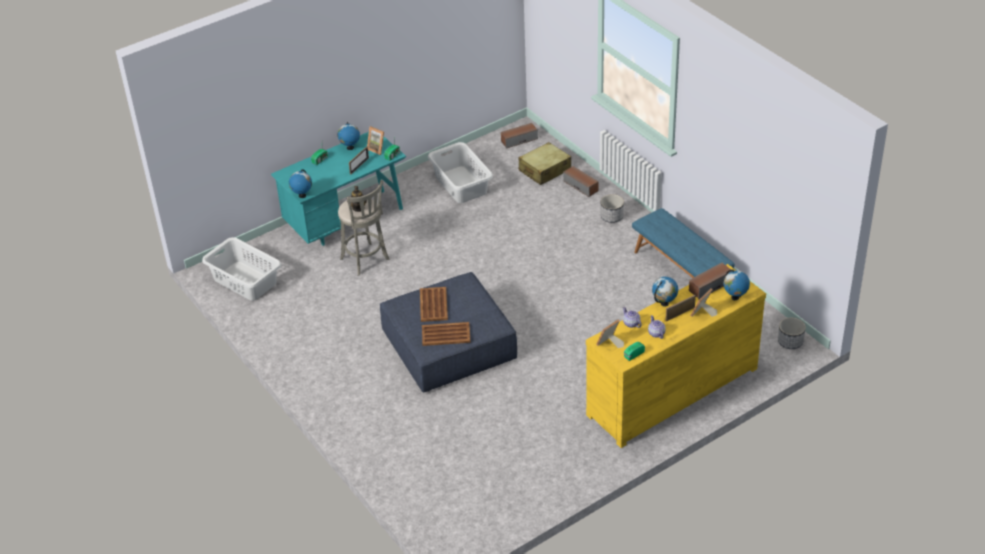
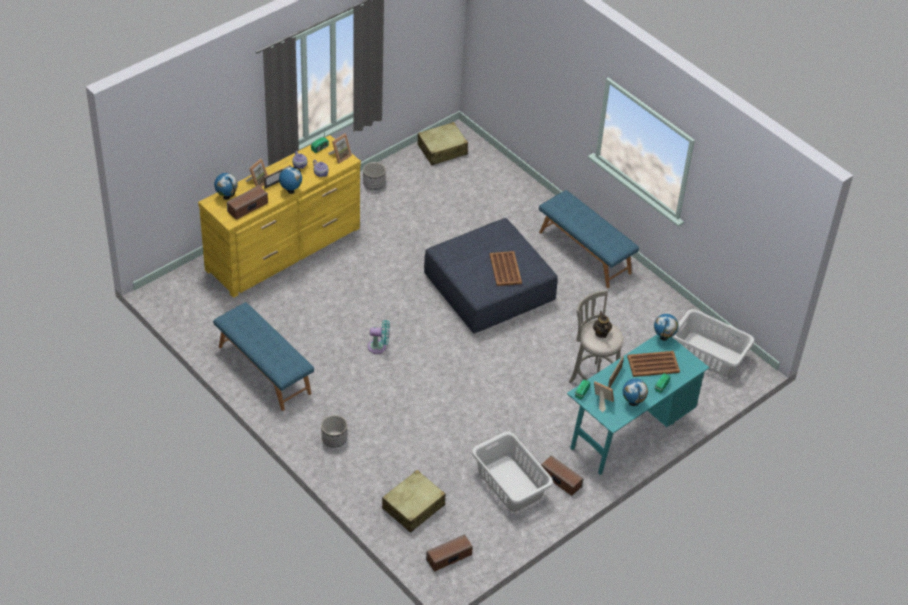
camera: 170 degrees right, 5 degrees up
(334, 384) = (585, 252): none -> blue bench
(445, 334) = (488, 240): brown tray -> brown tray (653, 364)
(477, 521) = (442, 150): none -> beige suitcase
(568, 291) = (379, 347): none -> turquoise fan
(581, 186) = (369, 483): speaker -> speaker (560, 480)
(790, 342) = (168, 295): planter -> planter (374, 184)

